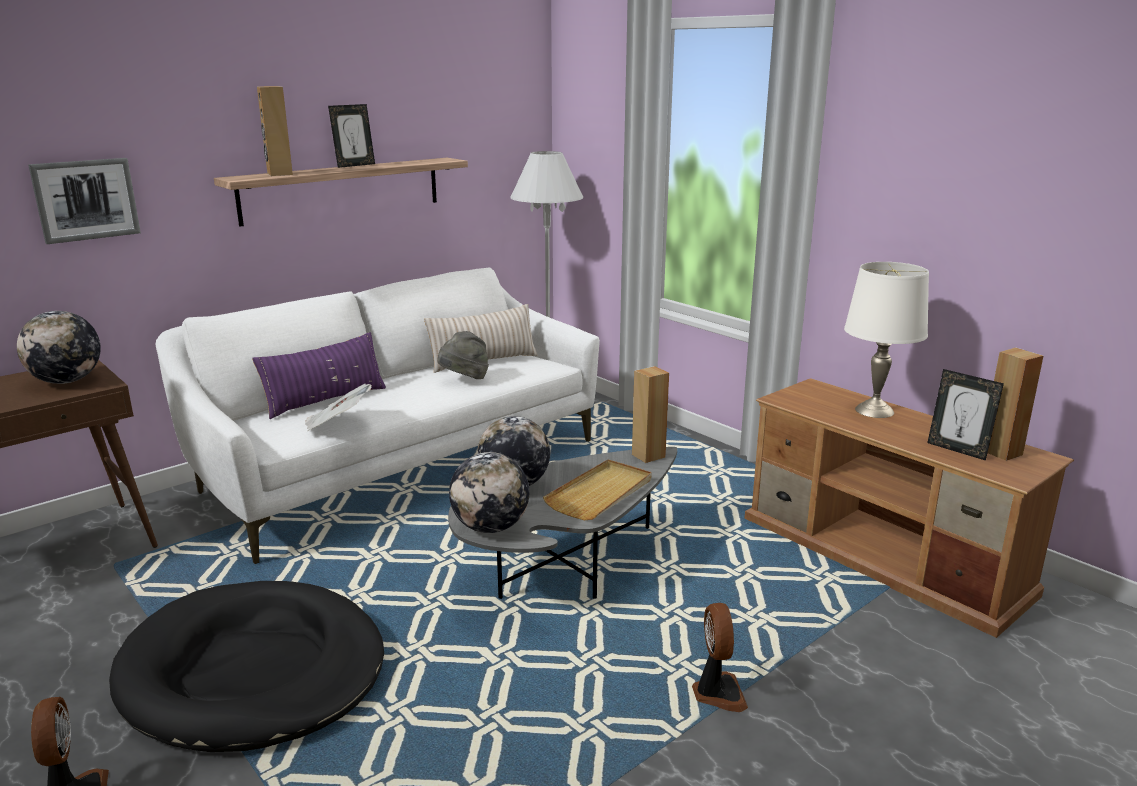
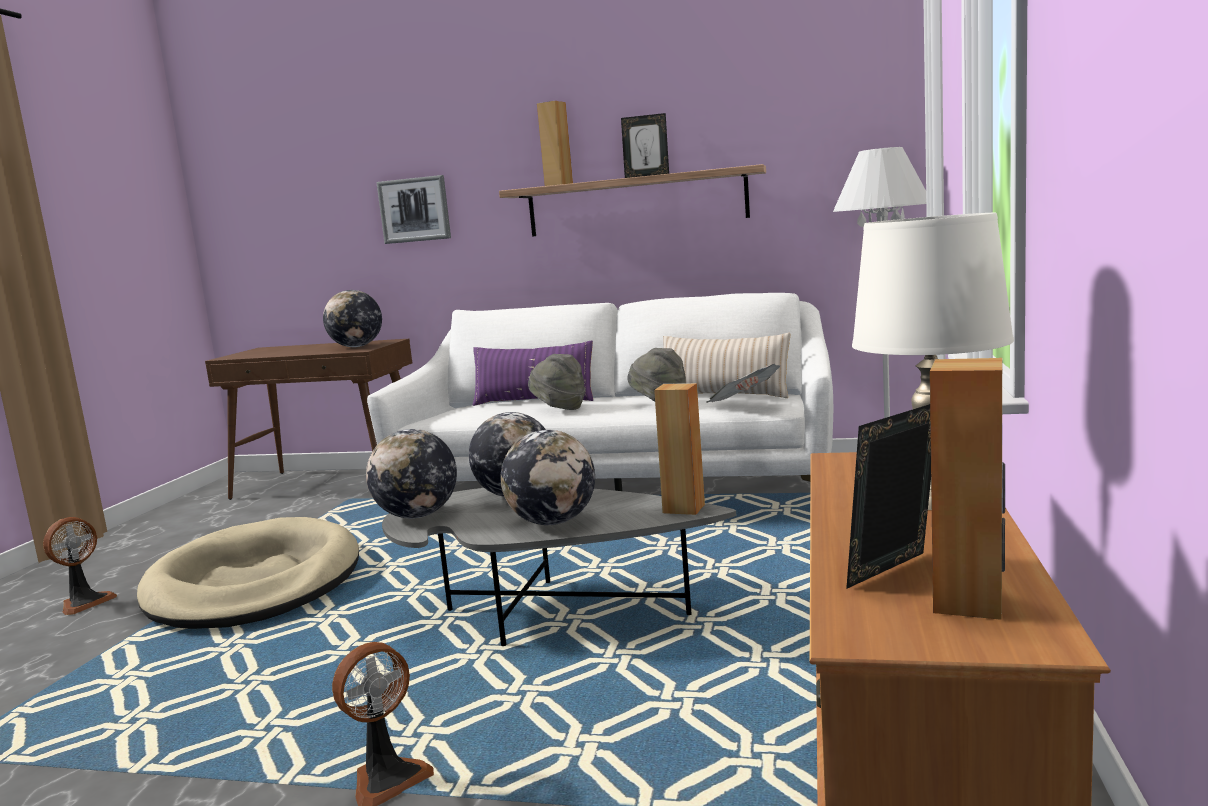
camera: 55 degrees right, 10 degrees down
(253, 671) = (255, 583): black dog bed -> beige dog bed
(337, 424) = (489, 415): newspaper -> newspaper (743, 404)
(387, 402) = (559, 408): none -> grey hat
(600, 493) = (552, 522): beige tray -> globe
(957, 450) = (895, 573): picture frame -> picture frame turned 45 degrees clockwise

